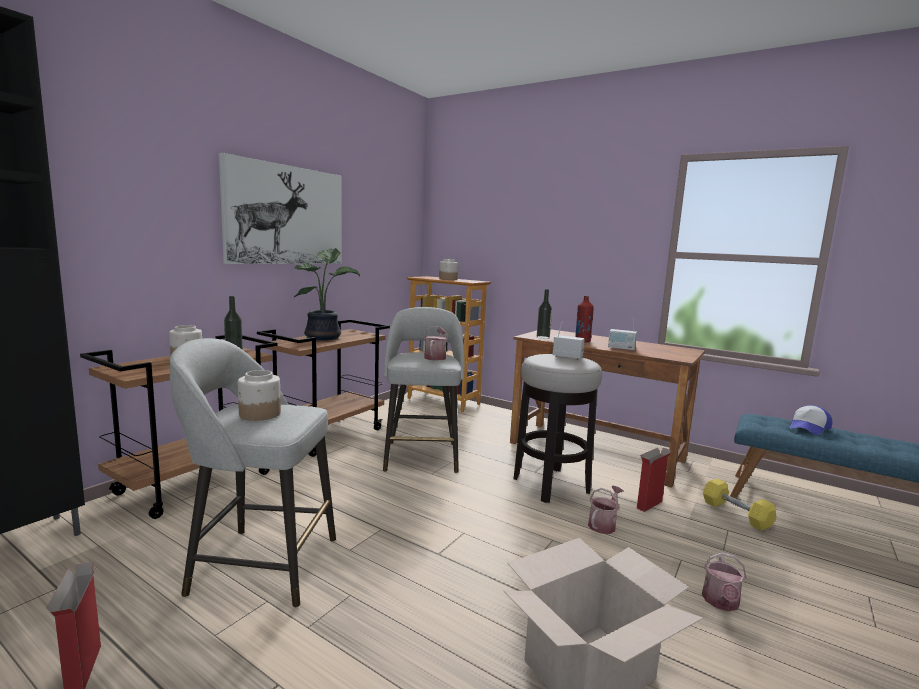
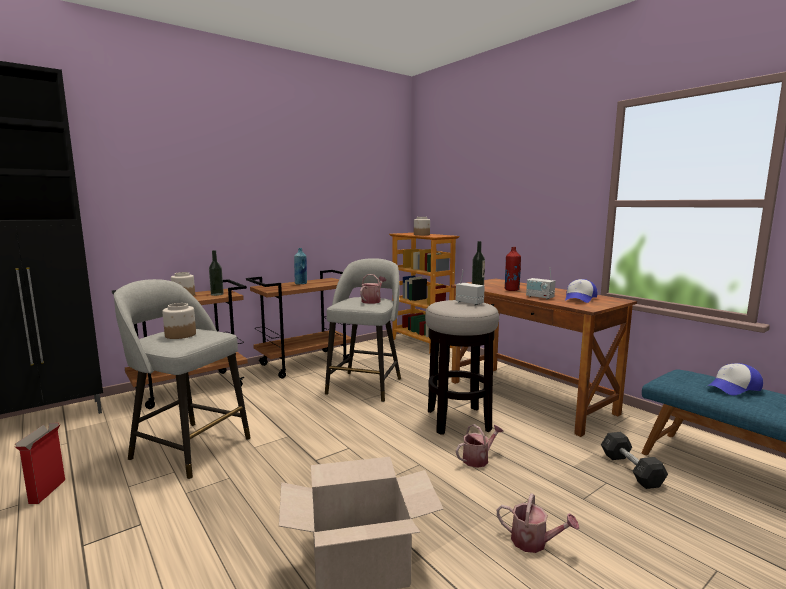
camera: 20 degrees right, 0 degrees up
(286, 215) = (271, 187): picture -> none
(325, 337) = (301, 284): potted plant -> blue bottle
(649, 504) = (541, 449): cardboard box -> none
(658, 349) = (580, 299): none -> cap
(721, 603) = (534, 542): watering can -> watering can turned 105 degrees counterclockwise
(736, 514) = (631, 470): yellow dumbbell -> grey dumbbell

